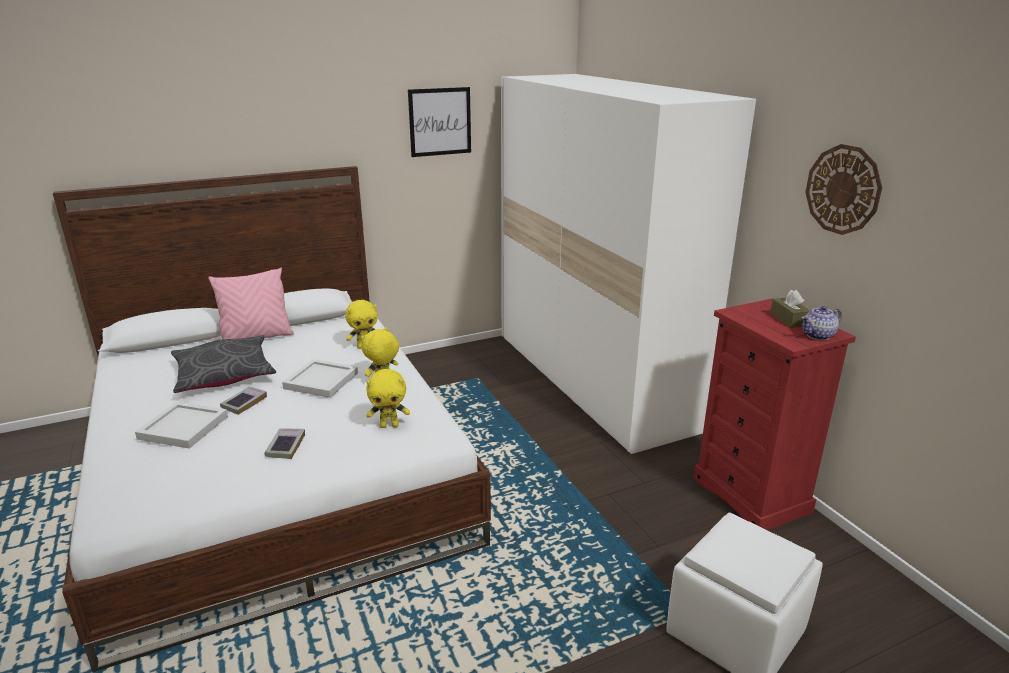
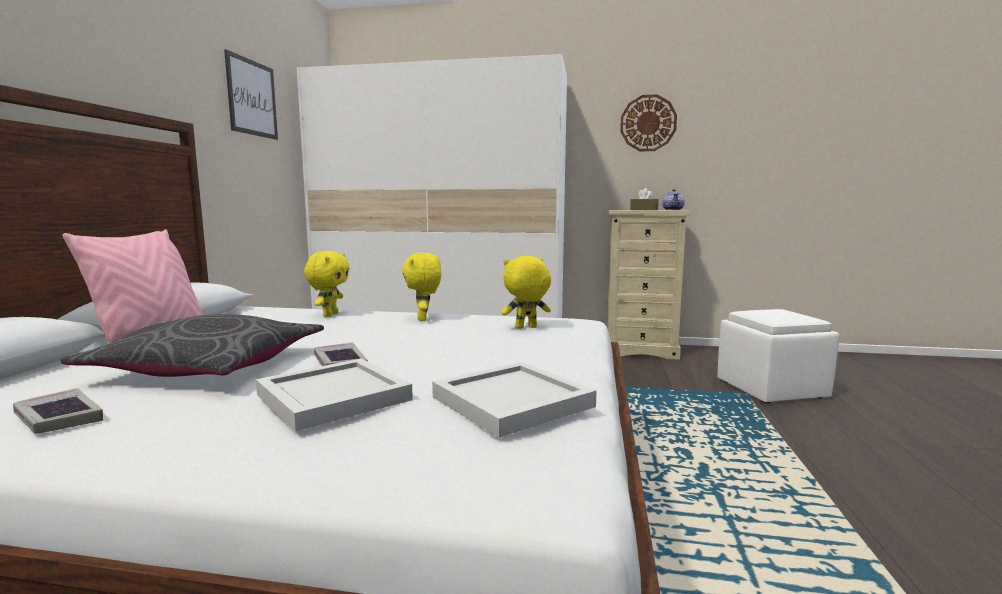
camera: 55 degrees left, 15 degrees down
(285, 446) = (497, 362): book -> book (58, 418)
(321, 381) = (371, 332): white tray -> white tray (515, 402)
(389, 425) = (526, 328): yellow plush toy -> yellow plush toy turned 135 degrees counterclockwise
(751, 495) = (640, 350): red dresser -> beige dresser

